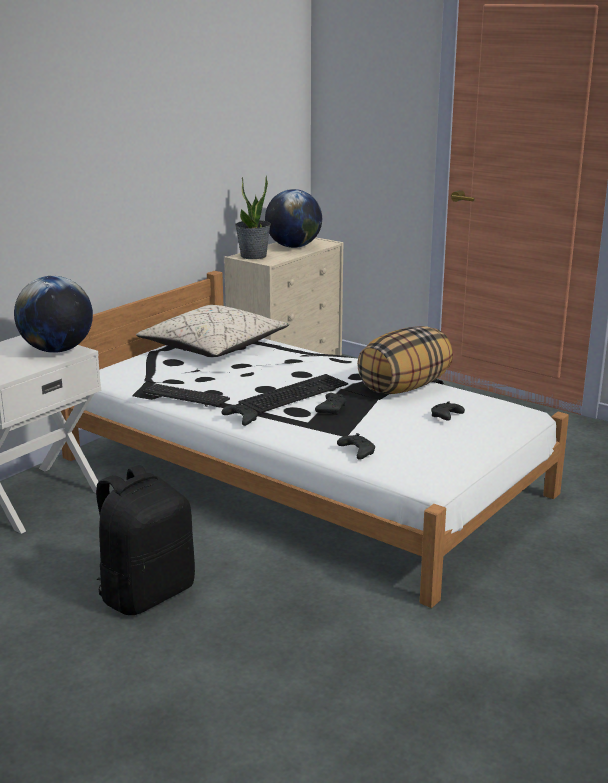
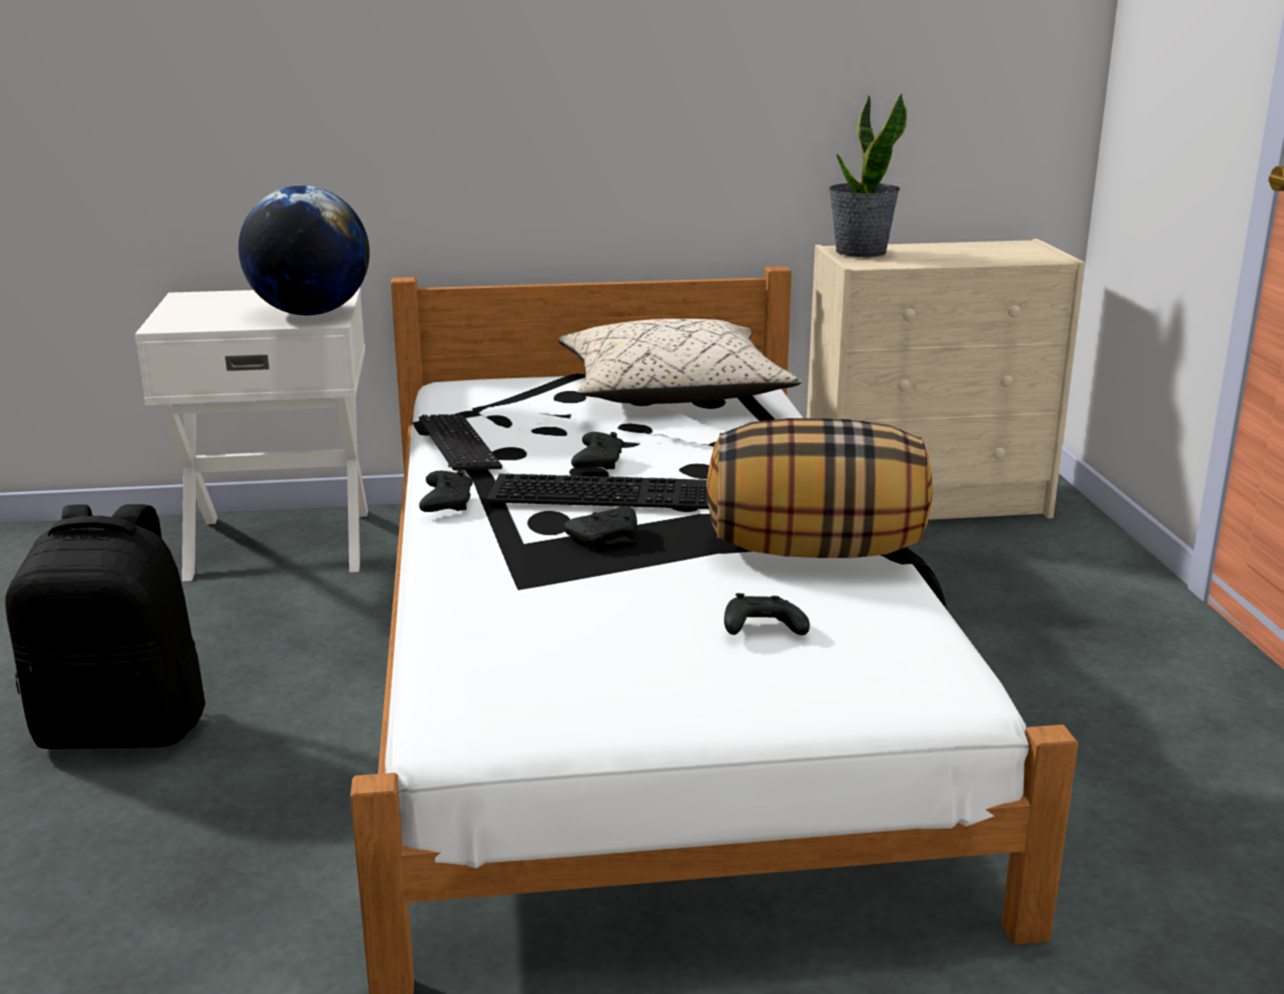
camera: 45 degrees right, 0 degrees up
(293, 247) = (971, 253): globe -> none
(356, 452) = (468, 620): black game controller -> black game controller (598, 461)

